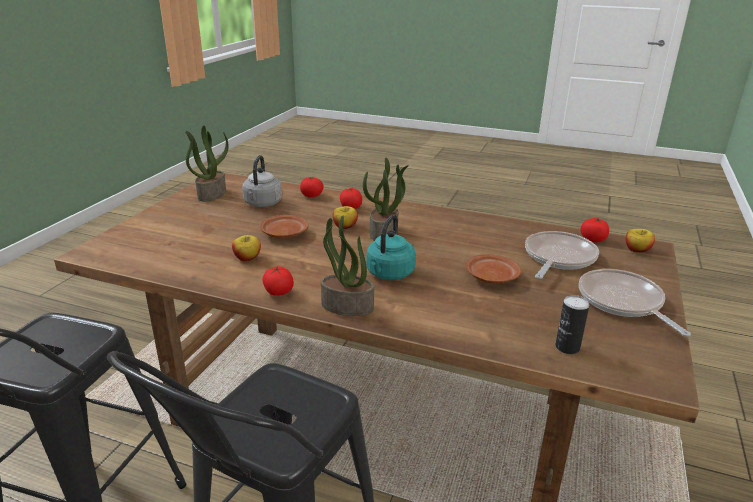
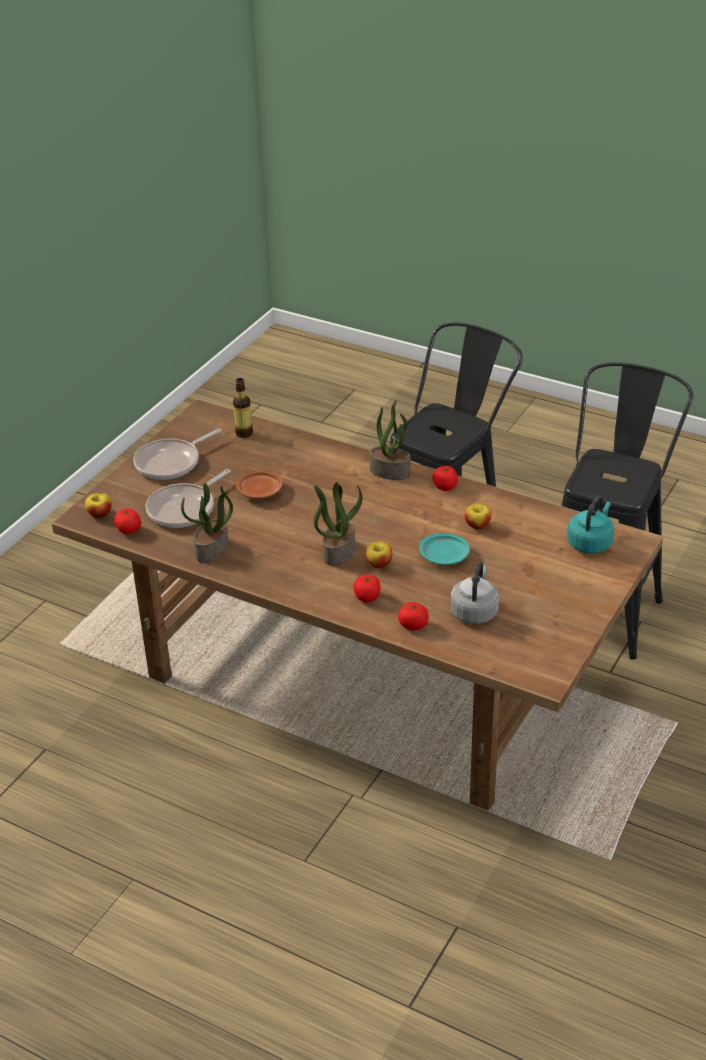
camera: 170 degrees left, 10 degrees up
(211, 194) = (544, 637): potted plant -> potted plant (212, 550)
(284, 234) = (445, 556): brown plate -> turquoise plate
(389, 274) = (348, 499): turquoise kettle -> turquoise kettle (590, 543)
(567, 347) = (244, 433): can -> bottle
(622, 302) = (171, 463): frying pan -> frying pan turned 60 degrees clockwise

